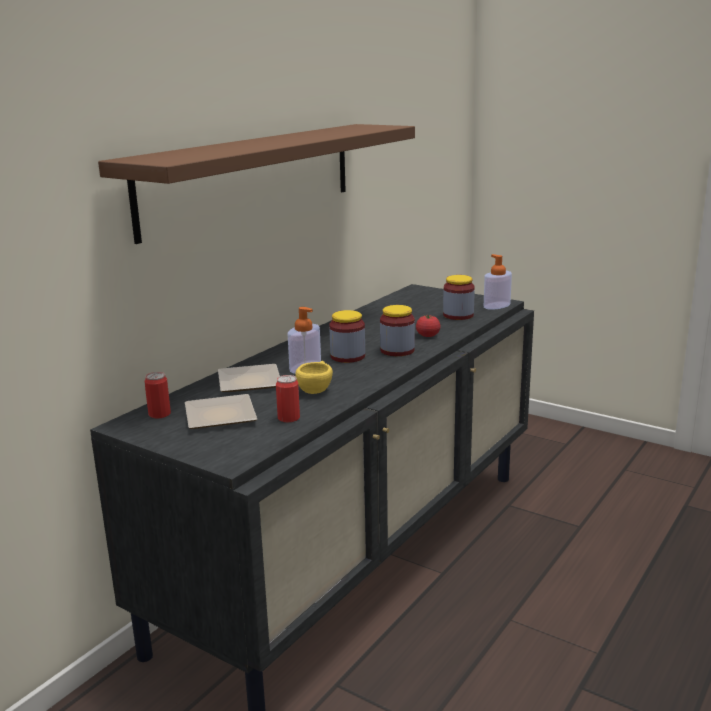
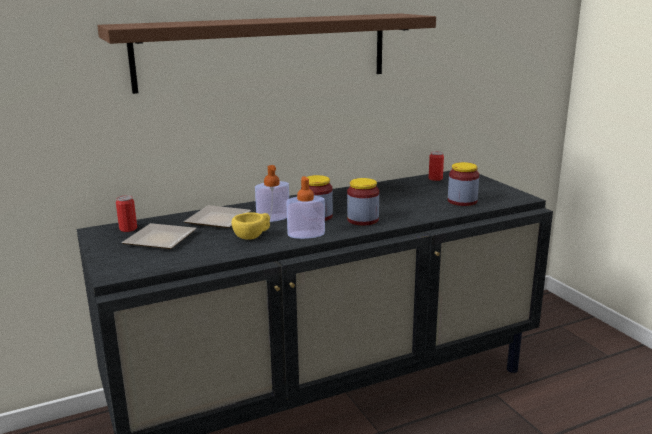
camera: 30 degrees right, 0 degrees up
(288, 418) = (199, 253): can -> can (435, 179)
(428, 335) = (408, 213): tomato -> none
(496, 305) = (511, 199): soap dispenser -> soap dispenser (306, 234)

